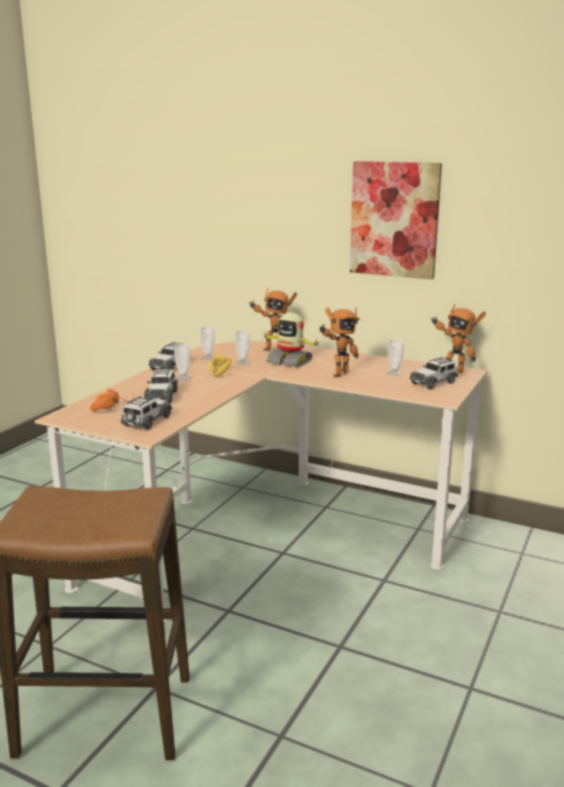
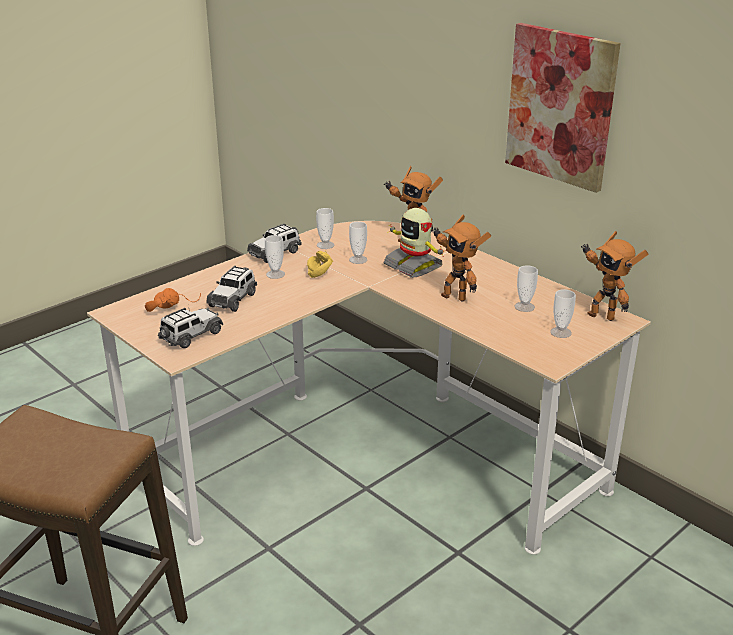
camera: 20 degrees right, 10 degrees up
(338, 374) = (455, 296): toy robot -> toy robot turned 60 degrees clockwise
(434, 383) = (560, 332): toy car -> cup

